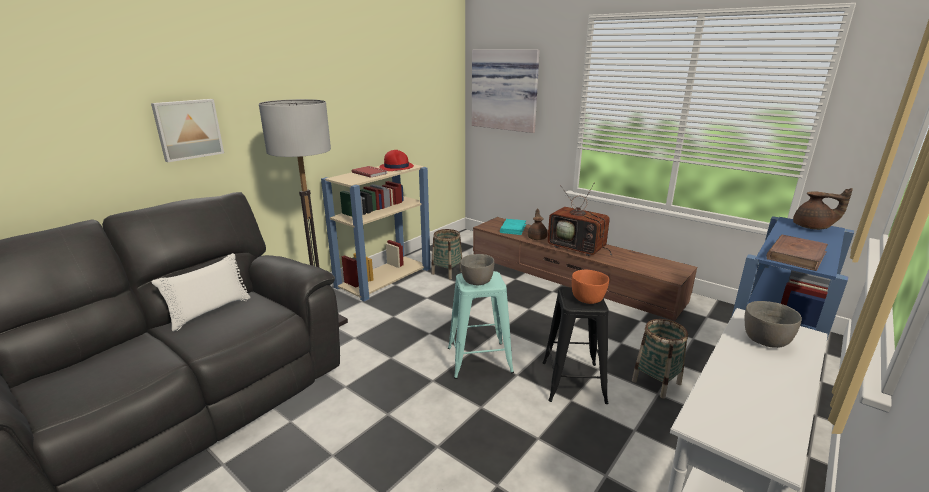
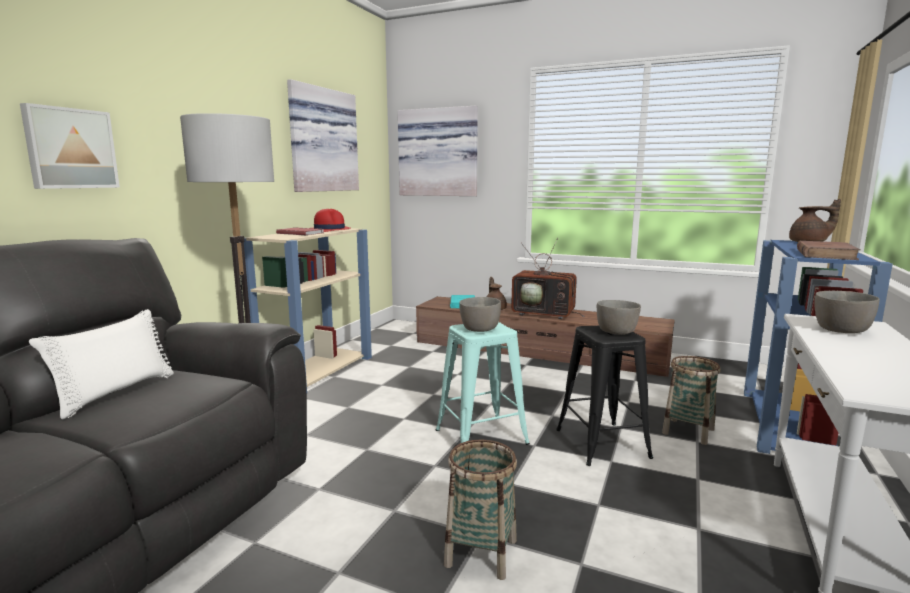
camera: 15 degrees left, 10 degrees down
(396, 87) = (321, 140): none -> picture
(447, 272) = (394, 359): basket -> basket (481, 553)
(588, 299) = (616, 332): orange bowl -> grey bowl

